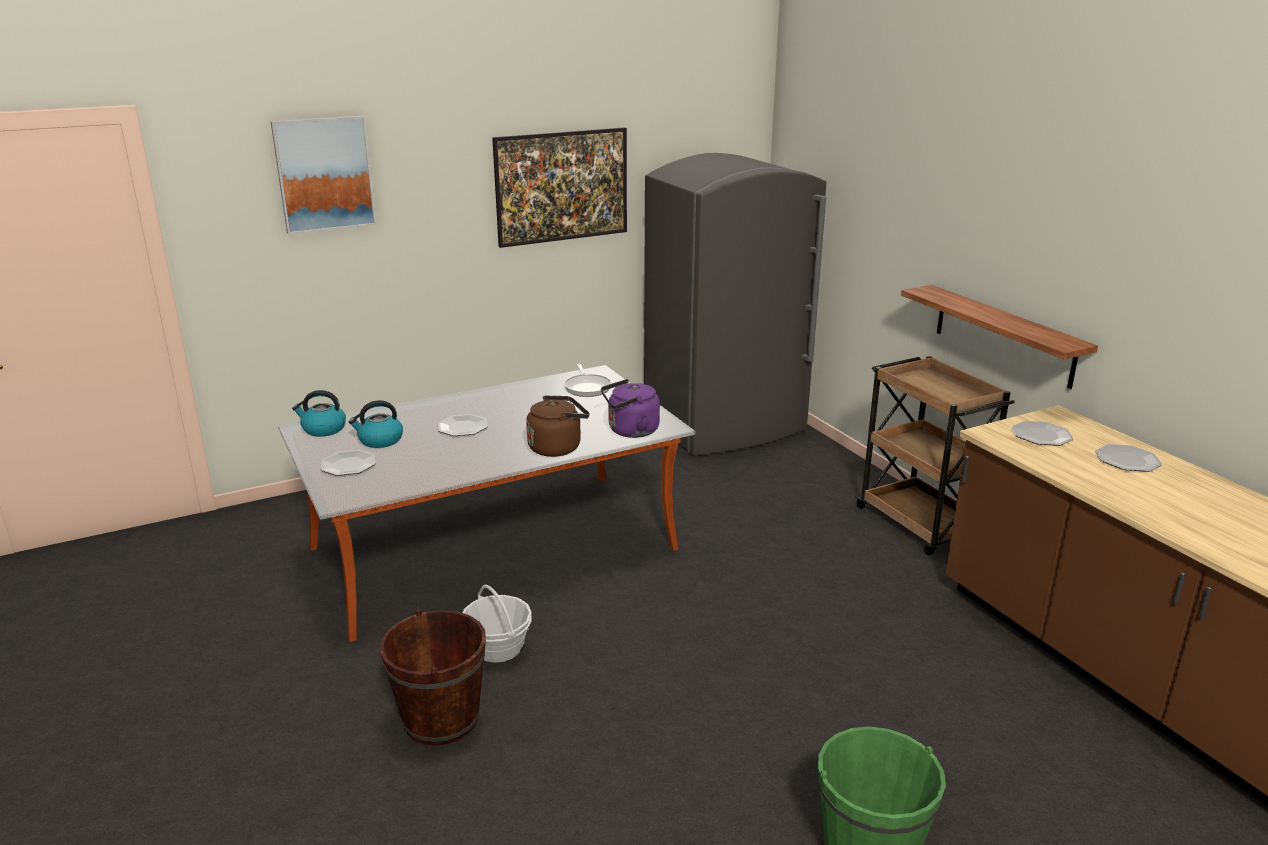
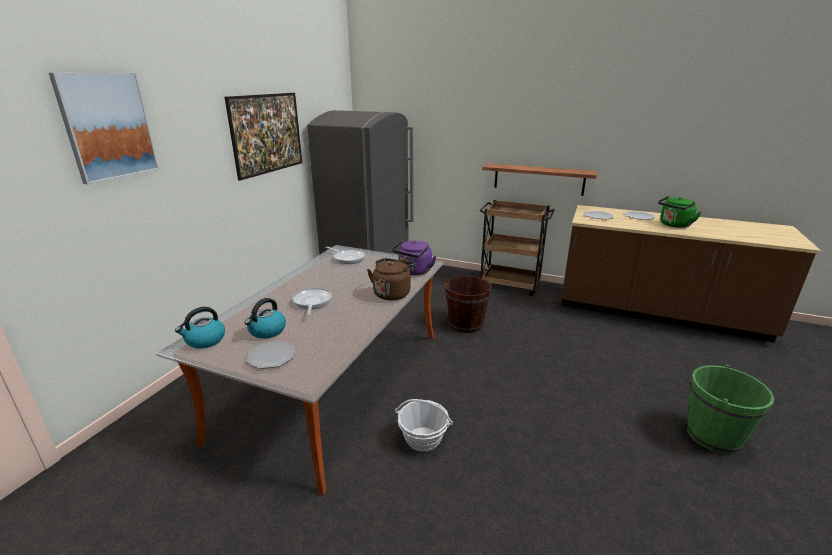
camera: 40 degrees left, 0 degrees up
(441, 719) = (456, 505): brown bucket -> brown bucket (466, 324)
(462, 427) = (312, 302): plate -> frying pan
(1156, 496) = (674, 225): none -> green kettle

